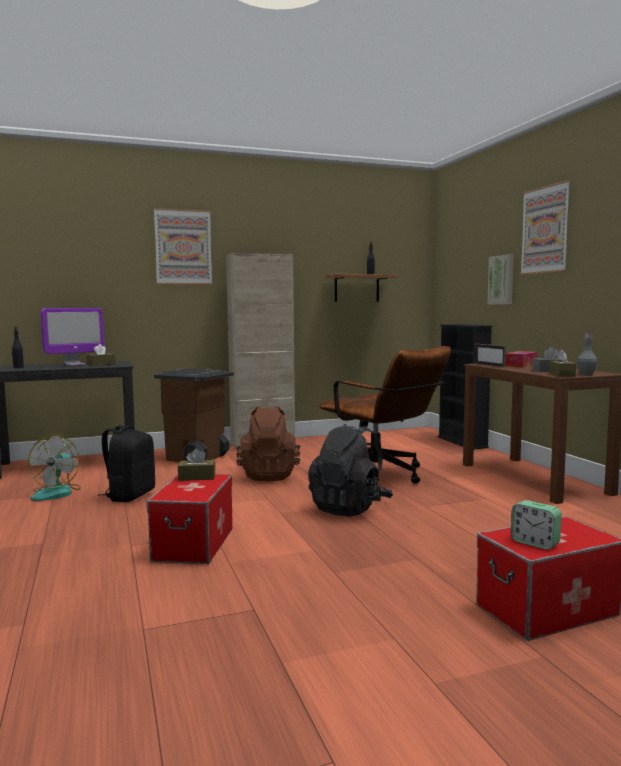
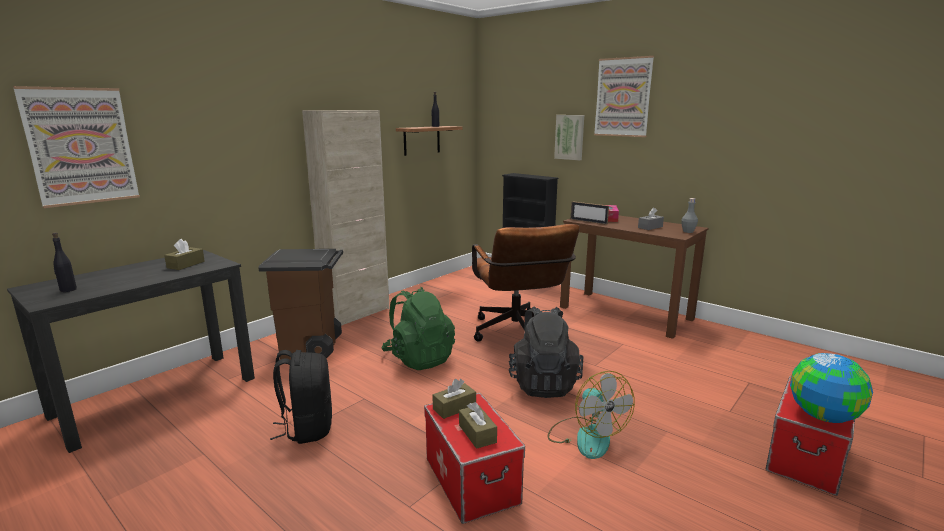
camera: 30 degrees left, 10 degrees up
(57, 493) = (204, 449): fan -> fan (586, 436)
(74, 364) = (143, 269): monitor -> none
(183, 247) = (251, 101): picture -> picture (81, 146)
(268, 476) = (419, 358): brown backpack -> green backpack
(383, 476) = (518, 335): brown office chair -> brown office chair turned 60 degrees clockwise
(535, 543) = (823, 416): alarm clock -> globe
(562, 375) = (674, 234): brown tissue box -> brown tissue box (477, 434)

